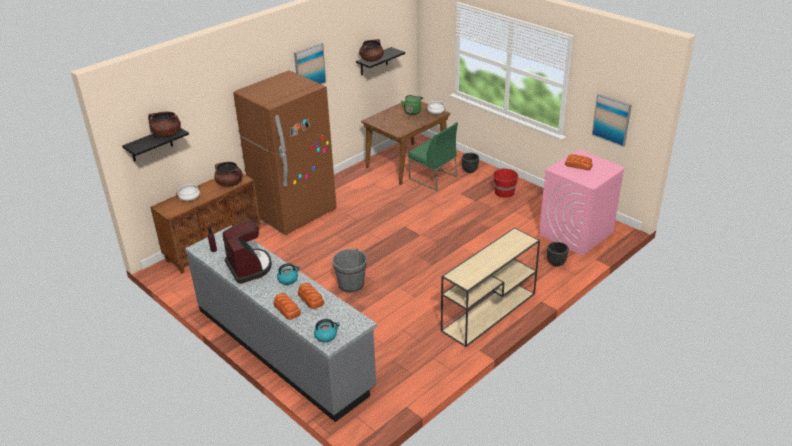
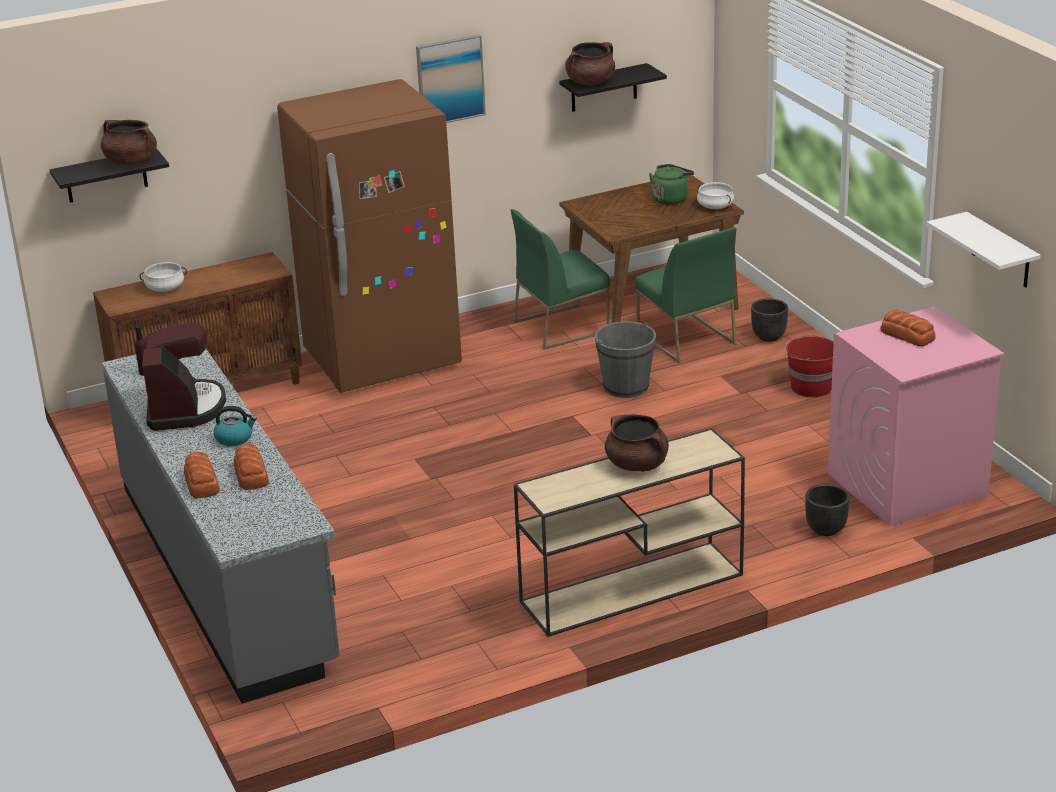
camera: 20 degrees right, 5 degrees down
(230, 183) = (247, 274): brown cooking pot -> brown cooking pot (637, 464)
(326, 336) = (237, 533): kettle -> none
(351, 285) = (408, 496): grey bucket -> grey bucket (626, 387)
(371, 181) = (561, 326): none -> green chair
(611, 119) = (1001, 251): picture -> white shelf

